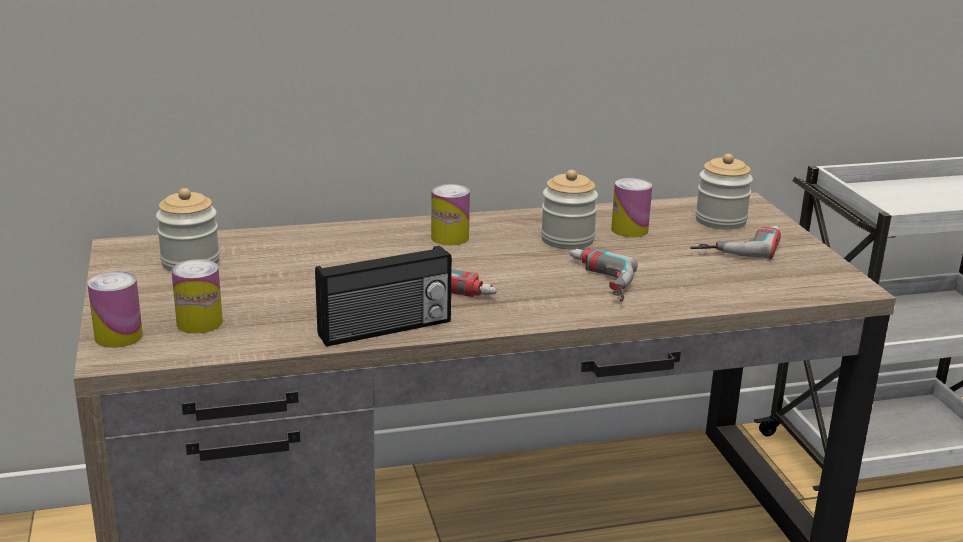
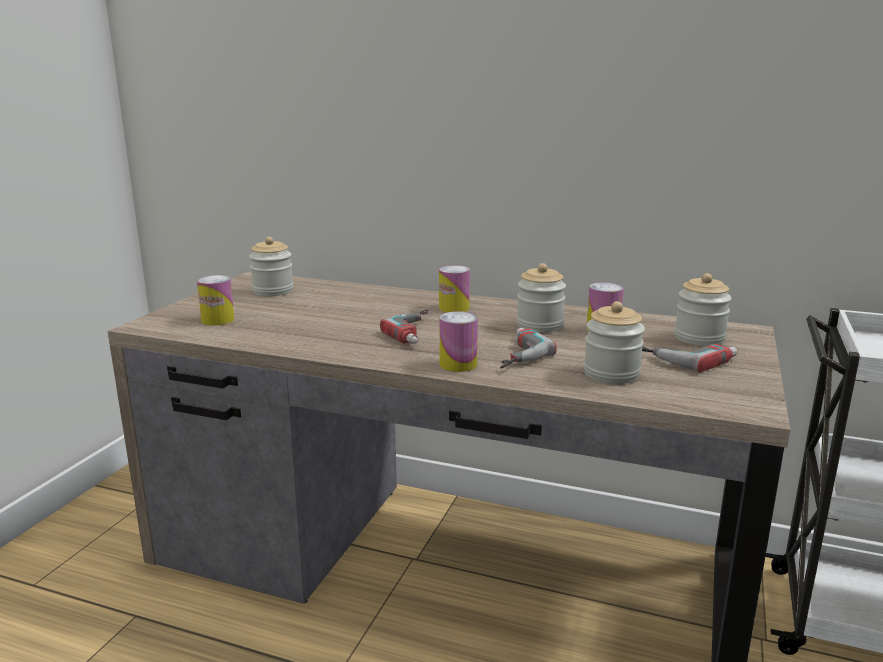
camera: 35 degrees right, 5 degrees down
(118, 336) = (166, 317): can -> can (458, 364)
(386, 329) = (312, 348): radio -> none
(707, 280) = (611, 374): none -> jar

